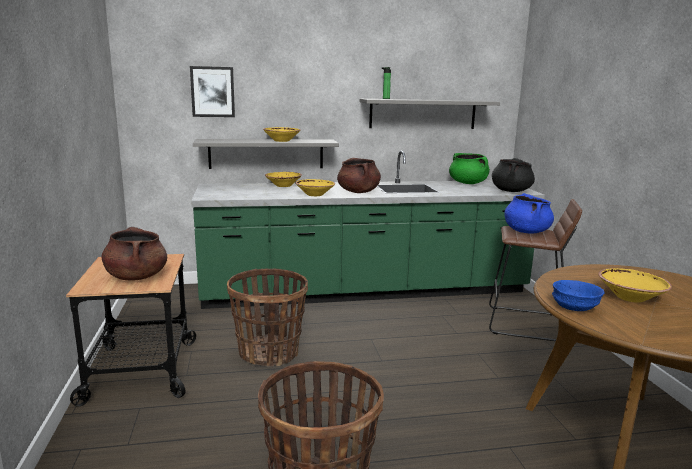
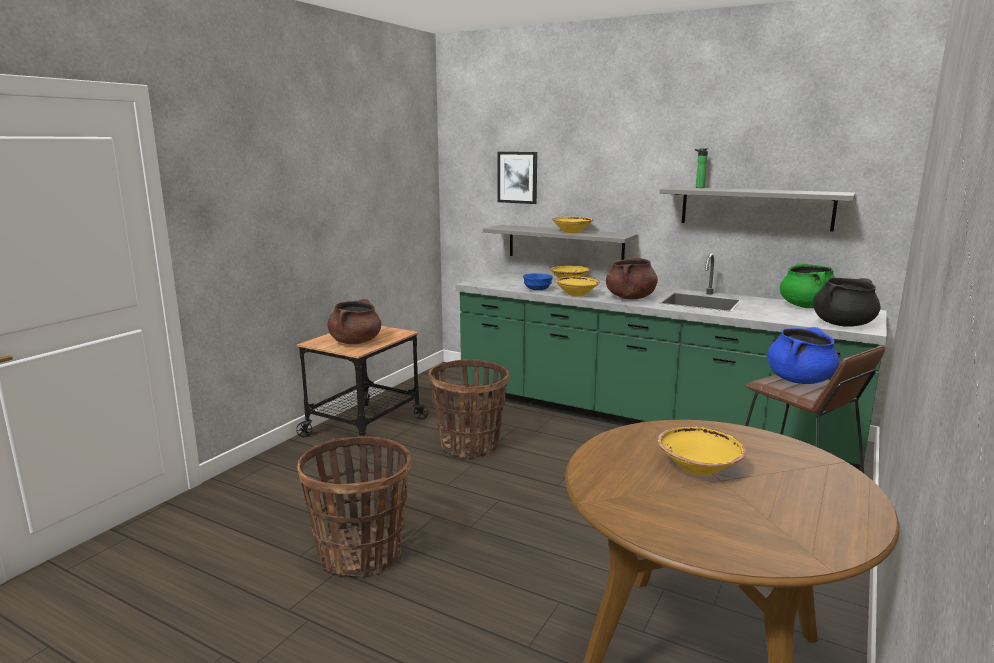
camera: 40 degrees right, 0 degrees up
(574, 308) = (599, 455): blue bowl -> blue bowl (537, 290)

